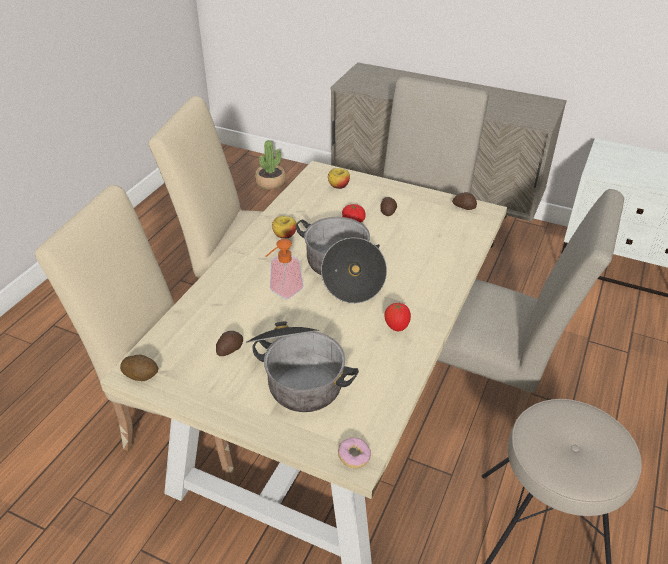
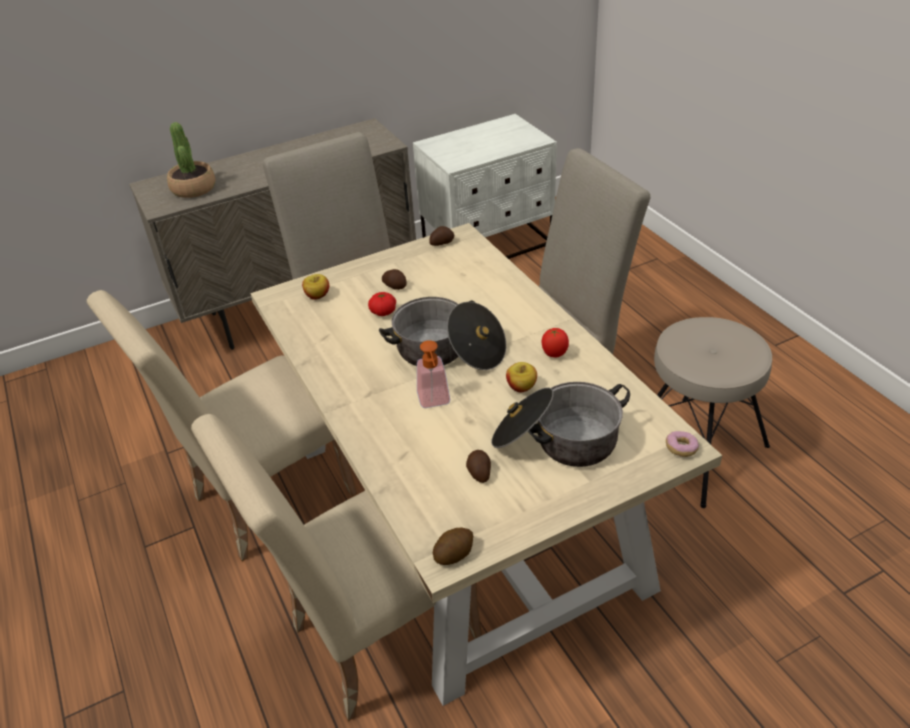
camera: 50 degrees left, 0 degrees up
(270, 182) = (88, 387): potted plant -> potted plant (194, 188)
(285, 235) = (350, 364): apple -> apple (521, 387)

